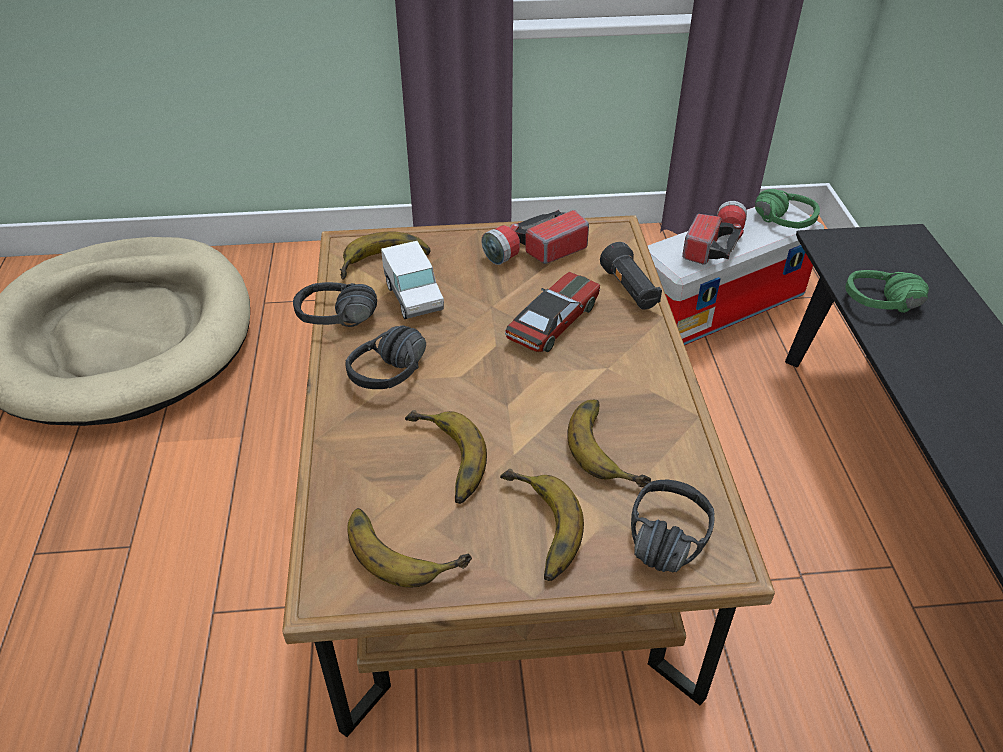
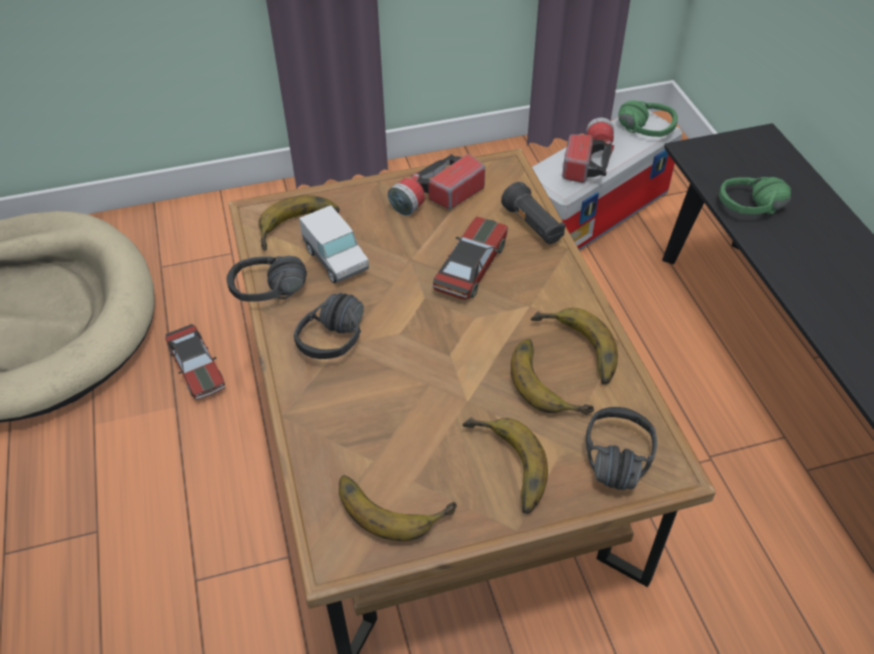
camera: 10 degrees left, 5 degrees up
(272, 403) = (197, 368): none -> toy car
(441, 461) = (404, 418): banana -> banana (574, 351)

